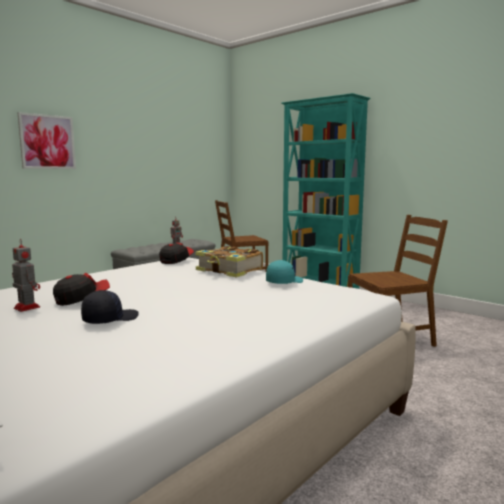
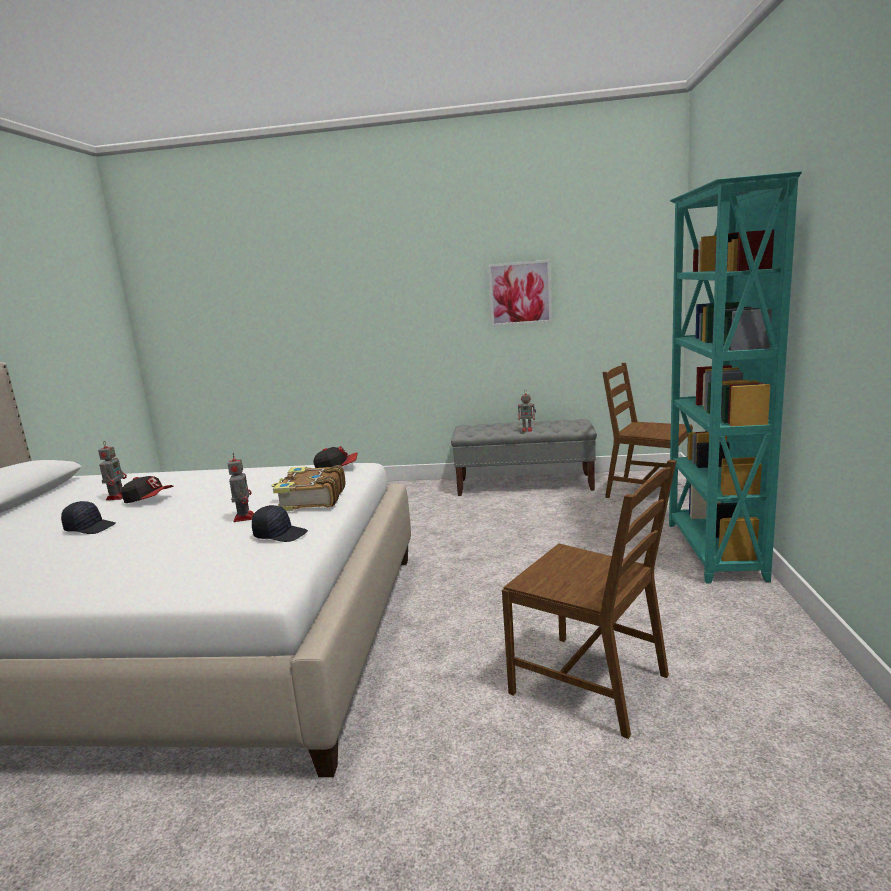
camera: 55 degrees right, 5 degrees up
(47, 142) = (378, 298): picture -> picture (520, 293)
(222, 284) = (244, 517): none -> toy robot
(284, 282) = (280, 534): turquoise cap -> black cap

